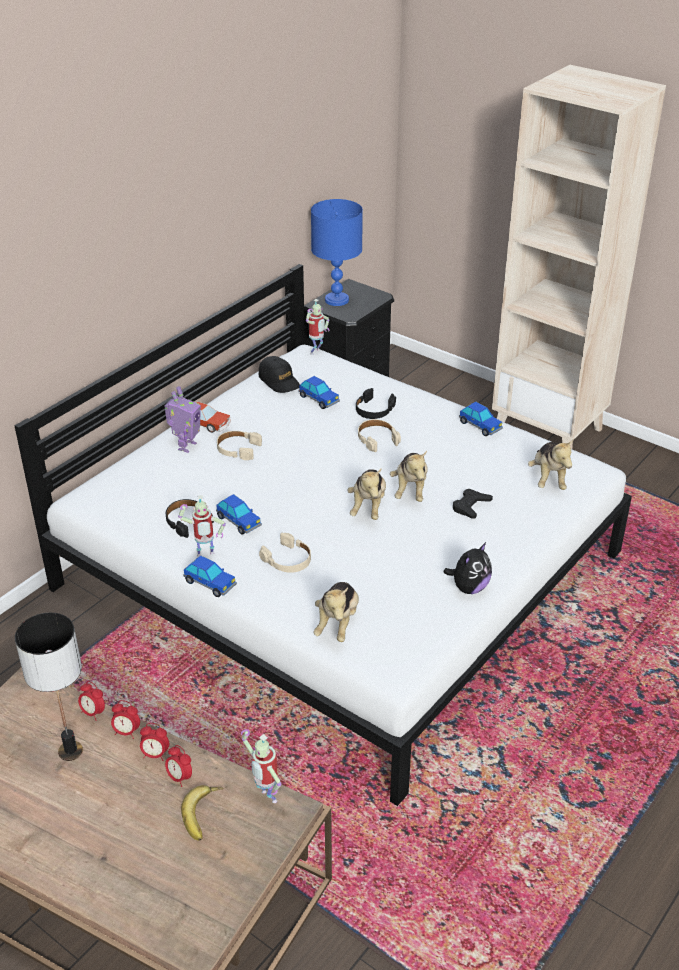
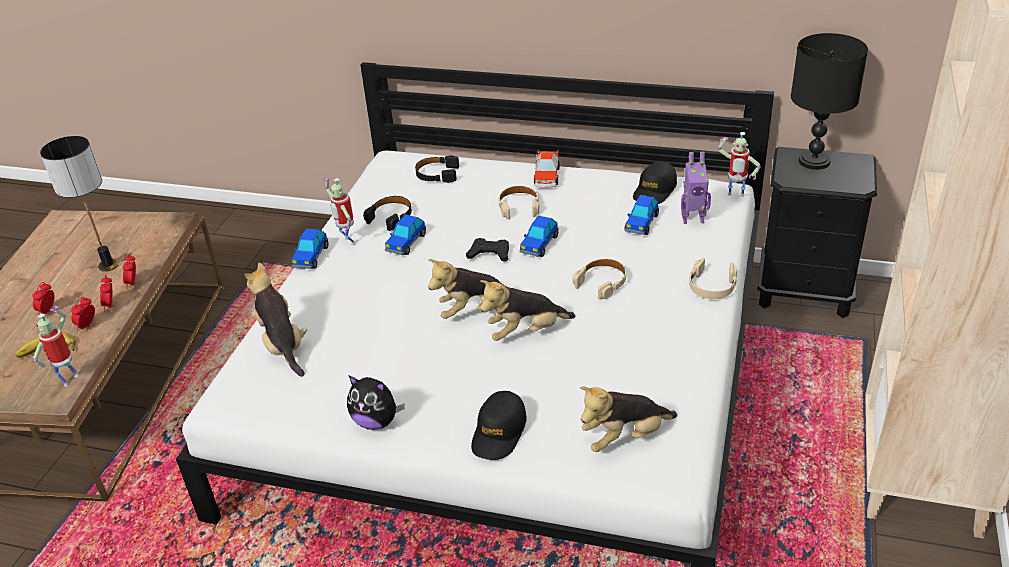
camera: 70 degrees right, 0 degrees up
(93, 712) = (151, 261): alarm clock -> alarm clock (48, 312)
(186, 446) = (502, 179): toy robot -> toy robot (693, 219)
(288, 560) = (364, 288): beige headphones -> beige headphones (712, 286)
(336, 300) = (814, 161): blue table lamp -> black table lamp
(337, 623) = (283, 345): plush toy -> plush toy turned 75 degrees clockwise
(374, 410) = (657, 265): black headphones -> black headphones (437, 174)
(470, 506) = (524, 385): black game controller -> black game controller (489, 254)
(480, 426) = (694, 351): toy car -> toy car (539, 244)
(515, 529) = (499, 432): none -> black cap

